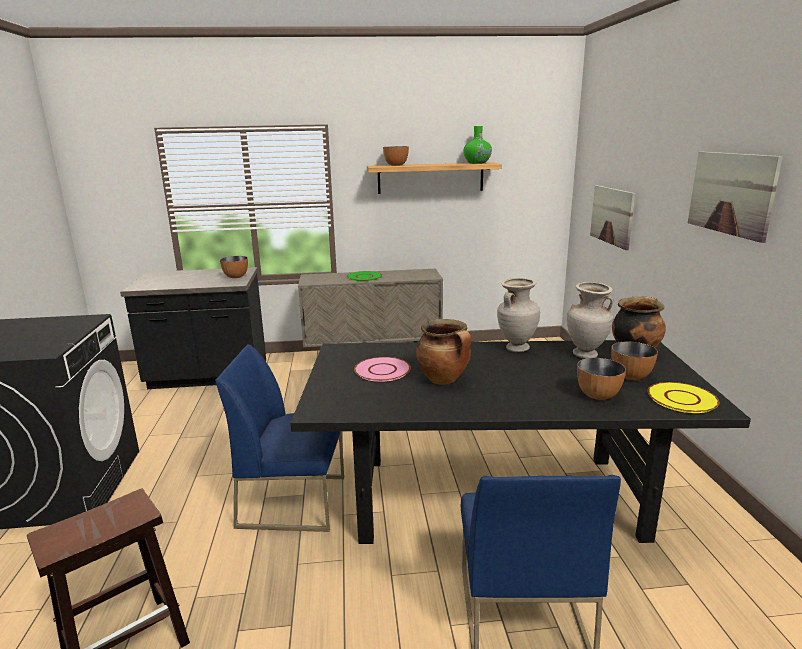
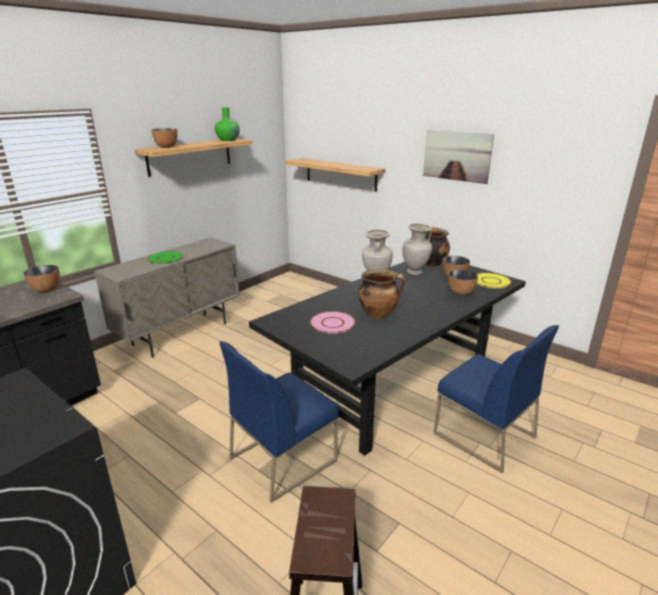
camera: 45 degrees left, 5 degrees up
(612, 215) = (340, 174): picture -> shelf

